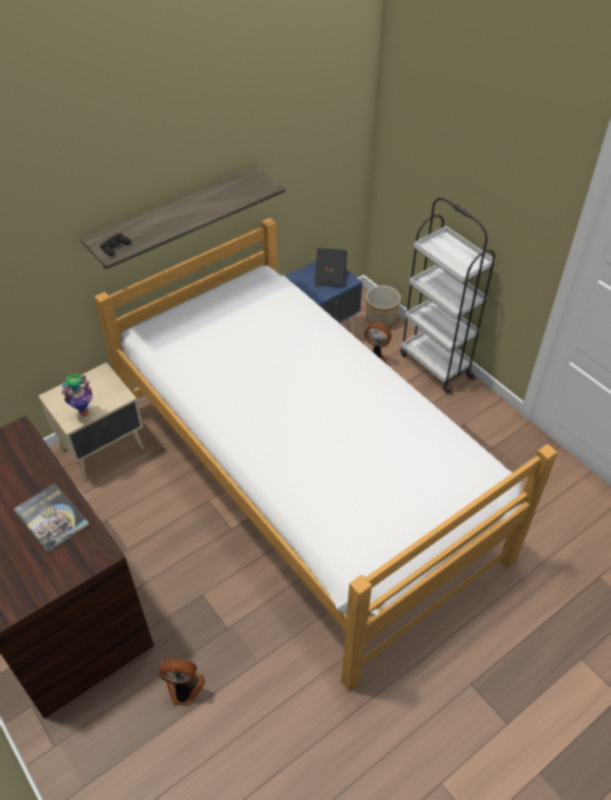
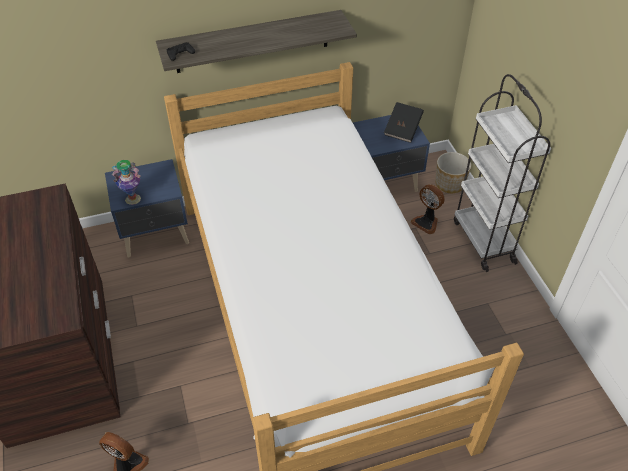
camera: 20 degrees right, 0 degrees up
(51, 518) = (40, 276): book -> none
(104, 449) = (156, 235): beige nightstand -> blue nightstand

